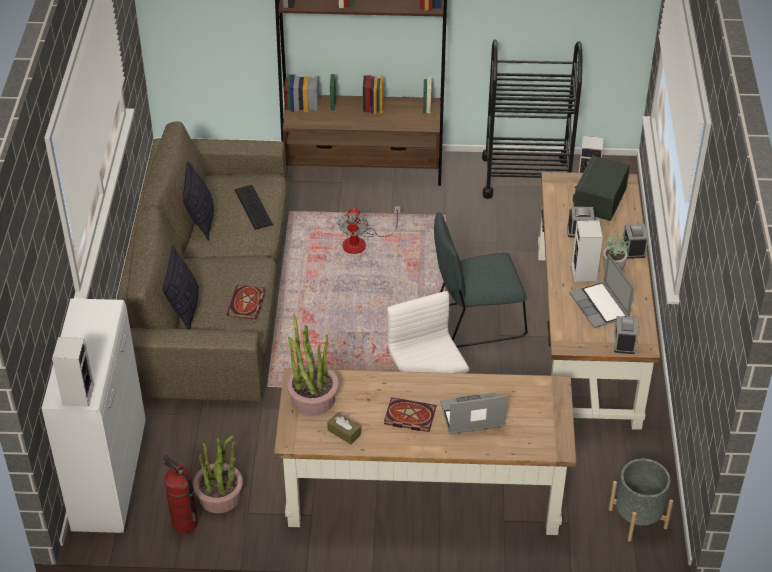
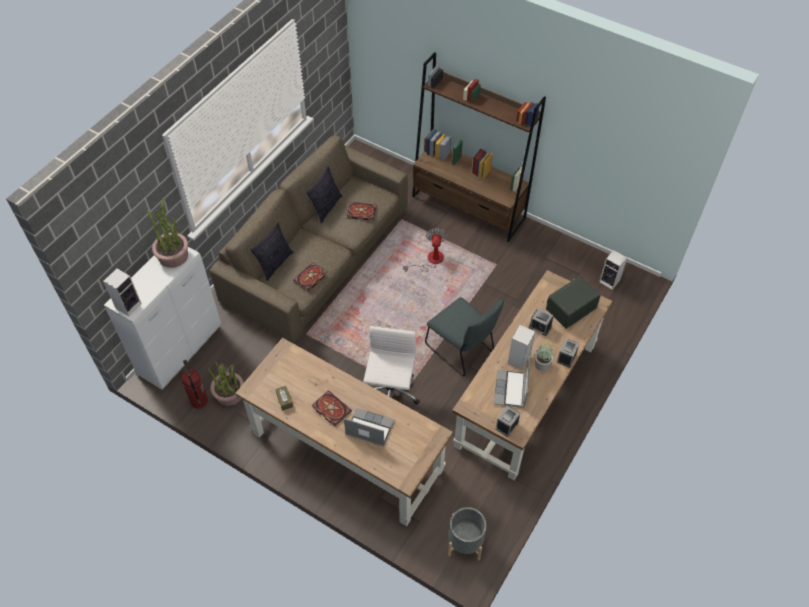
camera: 30 degrees right, 10 degrees up
(252, 208) = (360, 212): keyboard -> book
(313, 399) = (283, 367): potted plant -> potted plant (173, 256)
(361, 242) = (430, 260): fan -> fan turned 150 degrees clockwise
(476, 322) = (462, 350): grey chair -> grey chair turned 150 degrees counterclockwise
(526, 177) = (569, 260): black cart -> none

